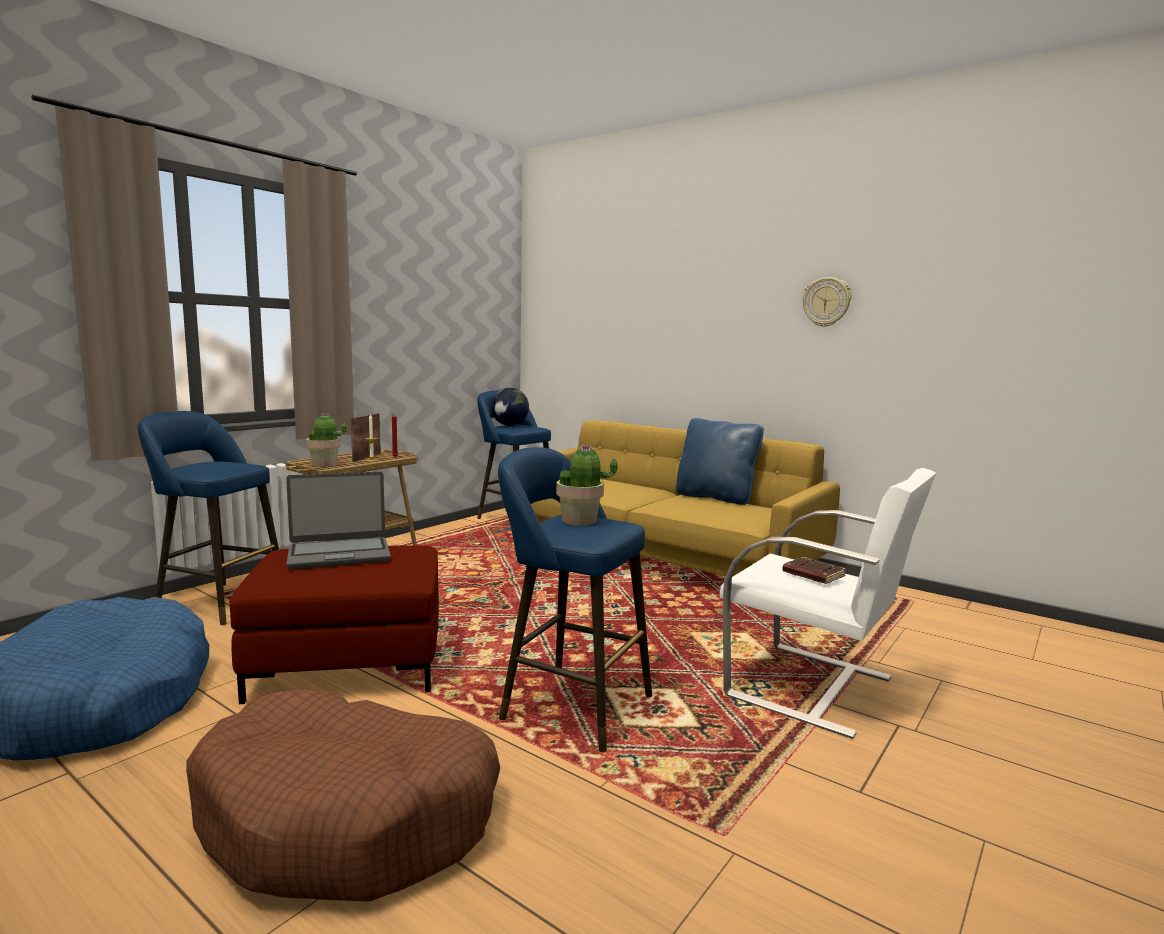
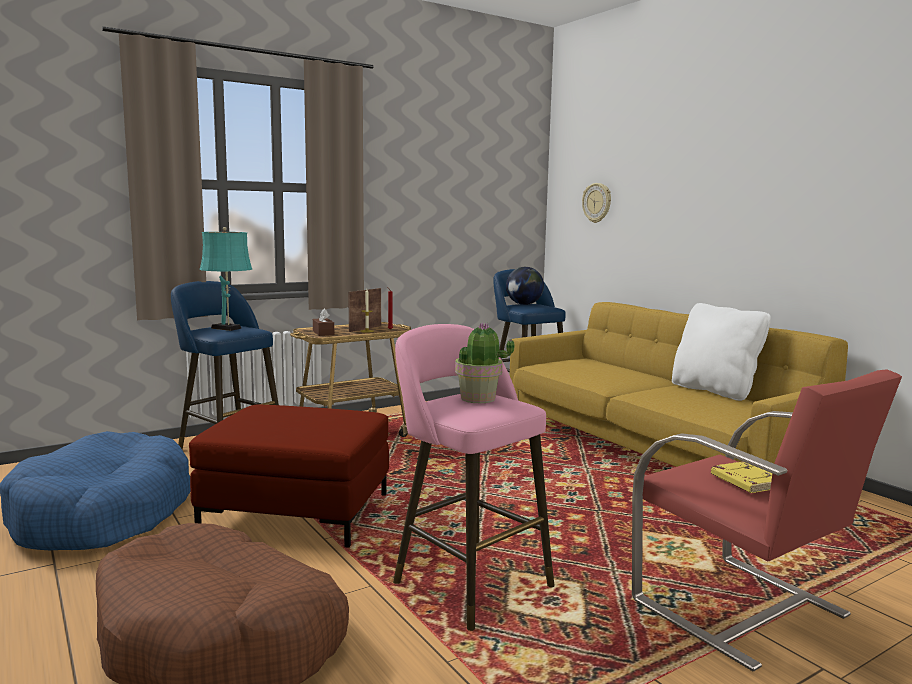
camera: 20 degrees right, 0 degrees up
(216, 465) = (228, 328): none -> turquoise table lamp
(324, 464) = (323, 333): potted plant -> brown tissue box
(339, 554) = (297, 413): laptop -> none
(569, 705) = (466, 581): blue stool -> pink stool
(715, 497) = (715, 391): blue pillow -> white pillow
(812, 575) = (745, 482): brown book -> yellow book
(812, 687) = (741, 608): white armchair -> red armchair
(826, 302) = (858, 173): wall clock -> wall clock (597, 203)

